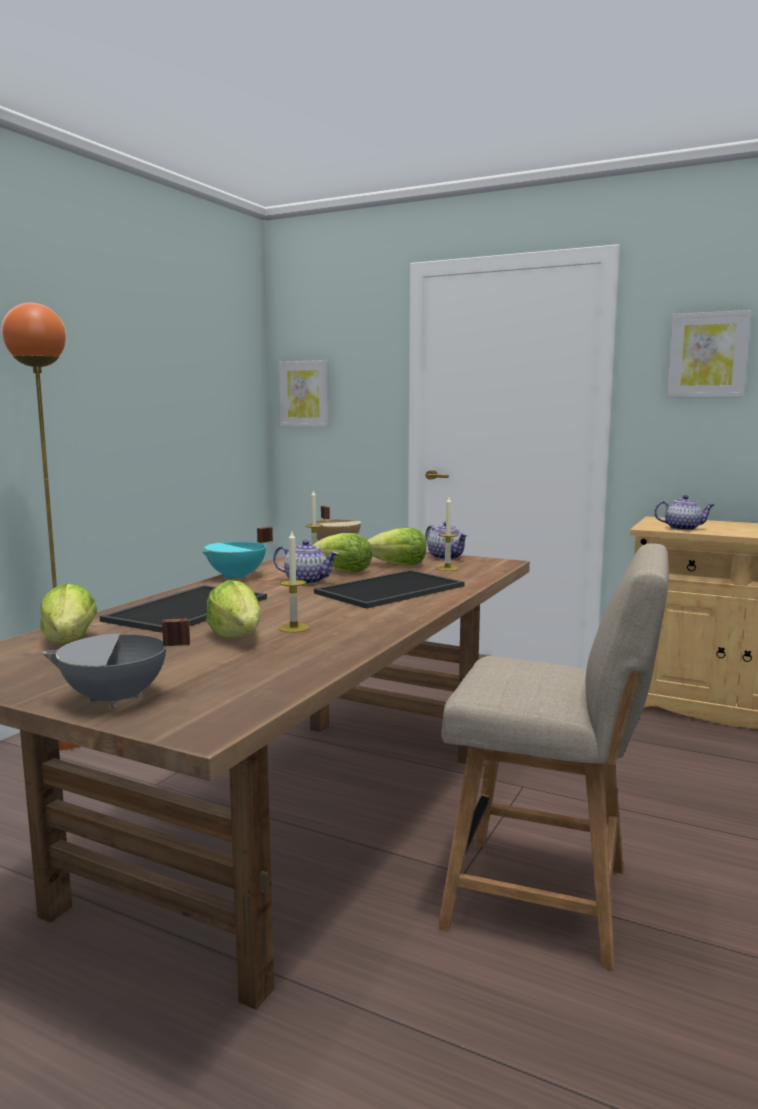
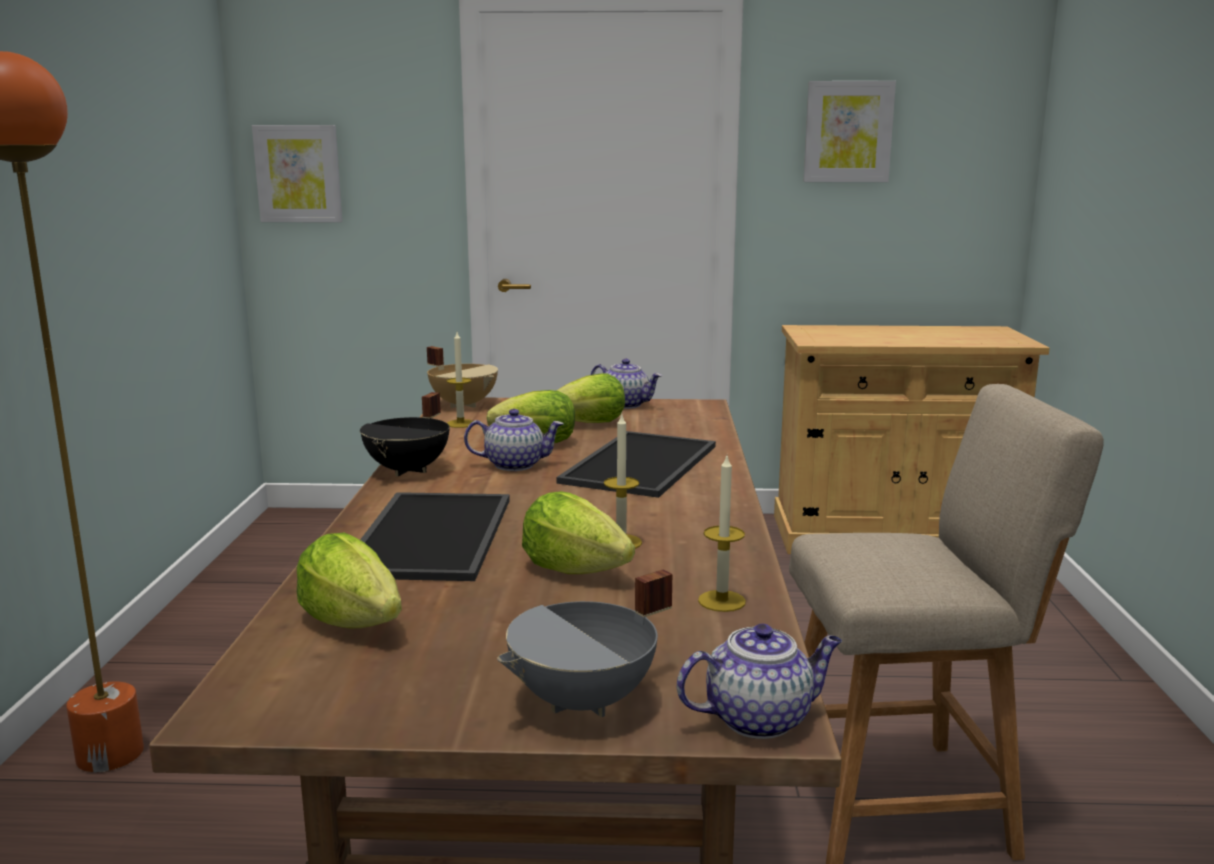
camera: 25 degrees left, 5 degrees up
(237, 577) = (409, 470): turquoise cooking pot -> black cooking pot
(447, 568) = (654, 422): candle -> candle (721, 601)
(683, 528) = (849, 340): teapot -> teapot (759, 718)

